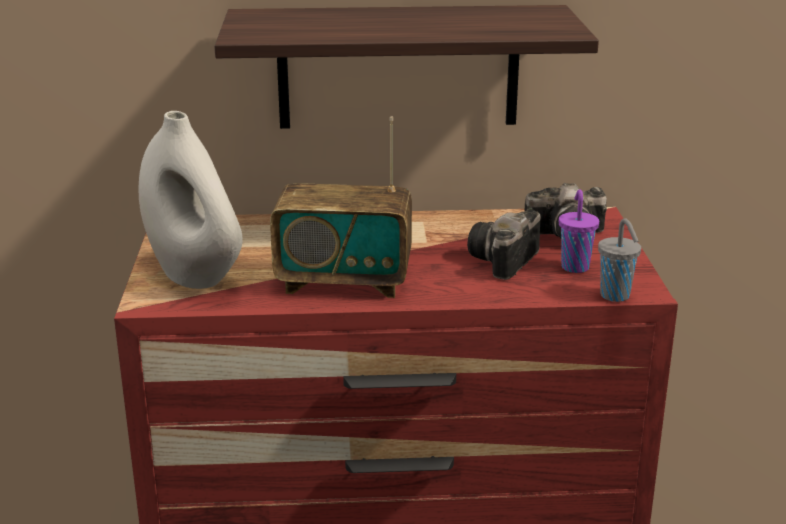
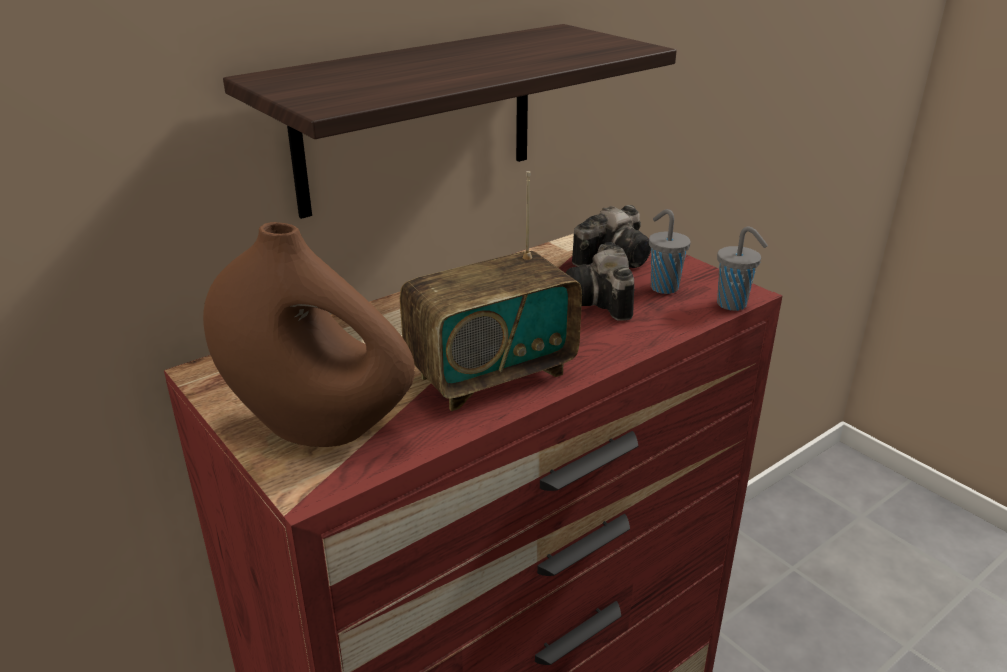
camera: 35 degrees left, 5 degrees up
(194, 274) = (318, 427): white vase -> brown vase
(574, 266) = (663, 287): purple cup -> grey cup

